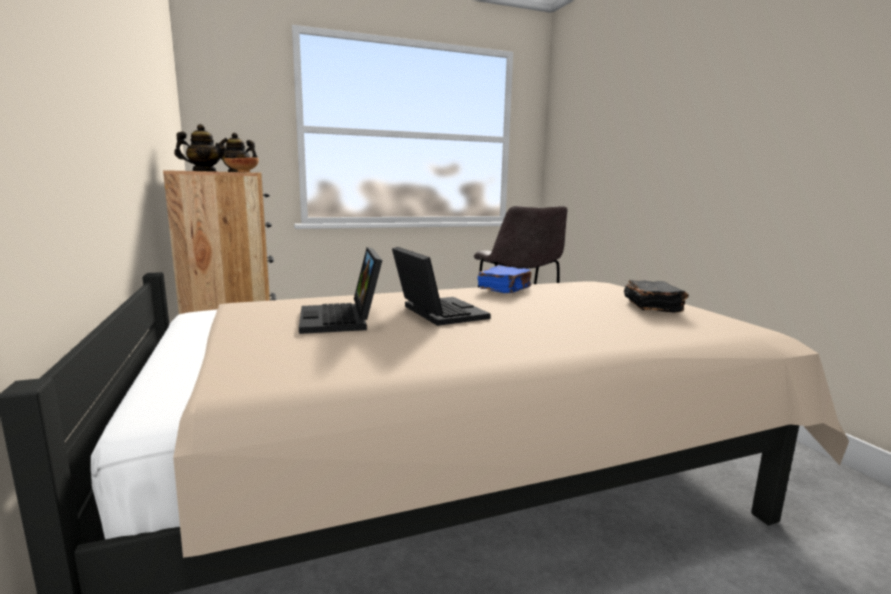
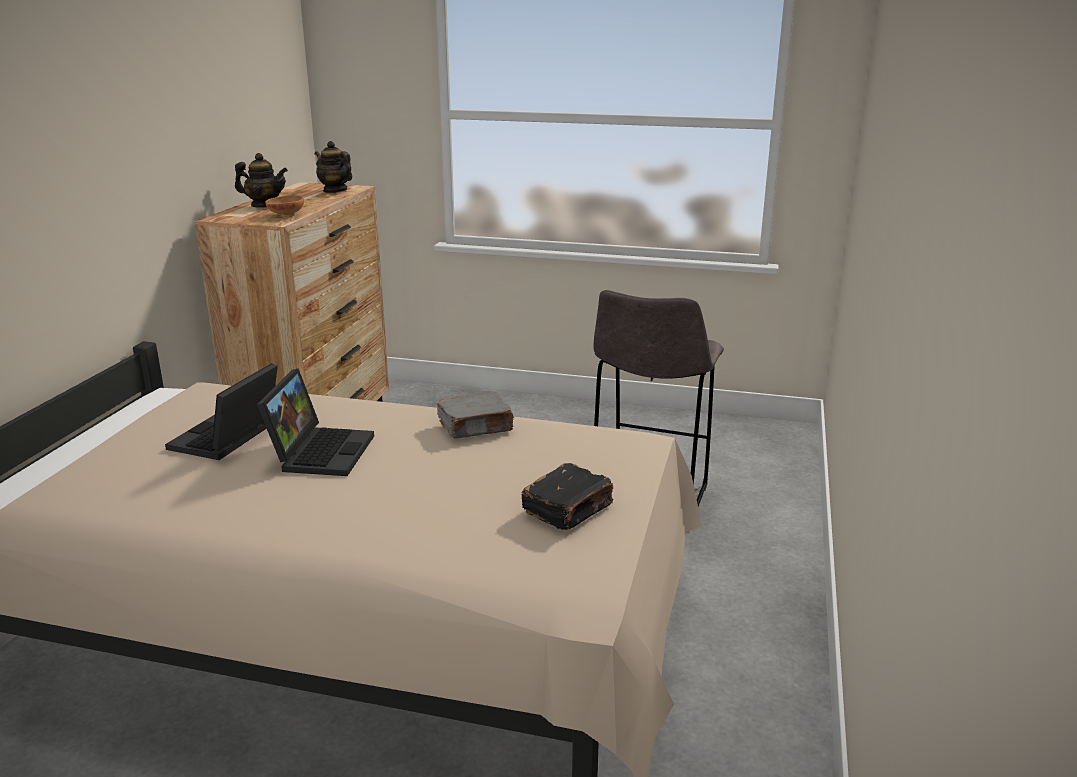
camera: 35 degrees right, 10 degrees up
(505, 289) = (476, 427): blue book -> grey book

